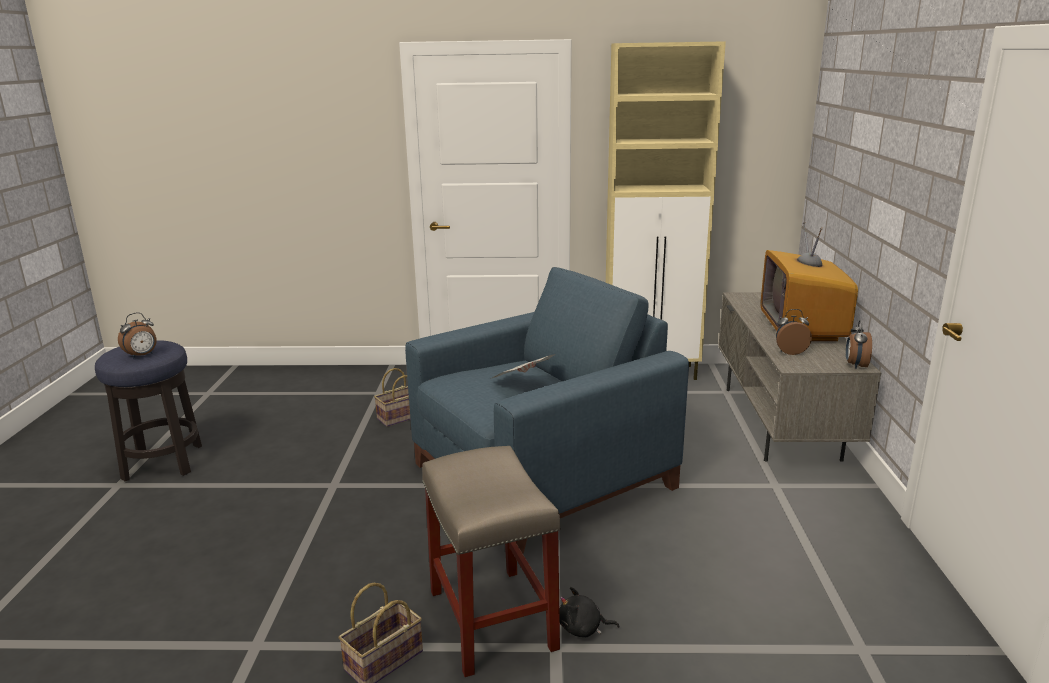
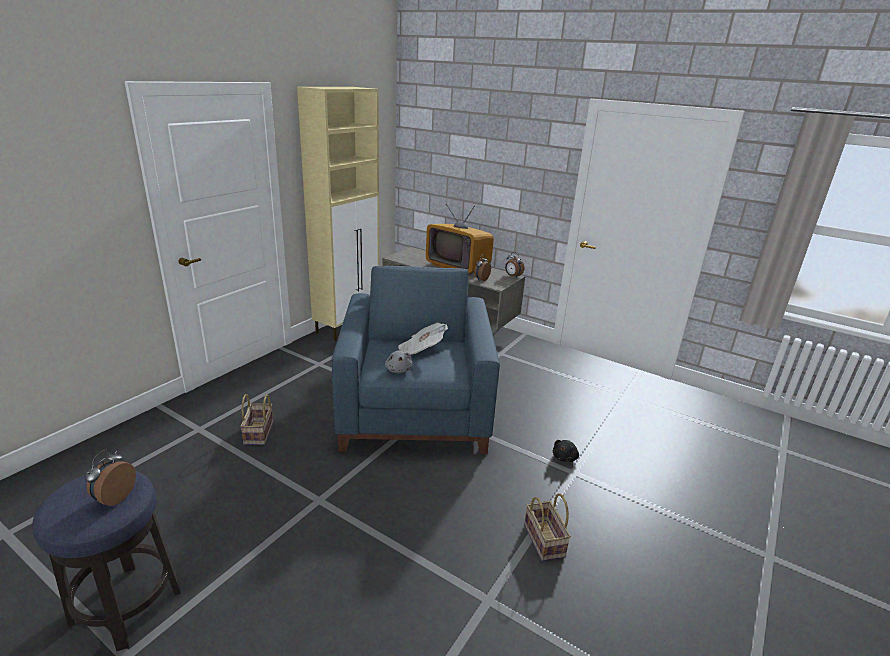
camera: 60 degrees left, 5 degrees up
(142, 355) = (114, 497): alarm clock -> alarm clock turned 150 degrees counterclockwise
(461, 386) = (398, 370): none -> grey plush toy
(490, 618) = (535, 484): beige stool -> none

